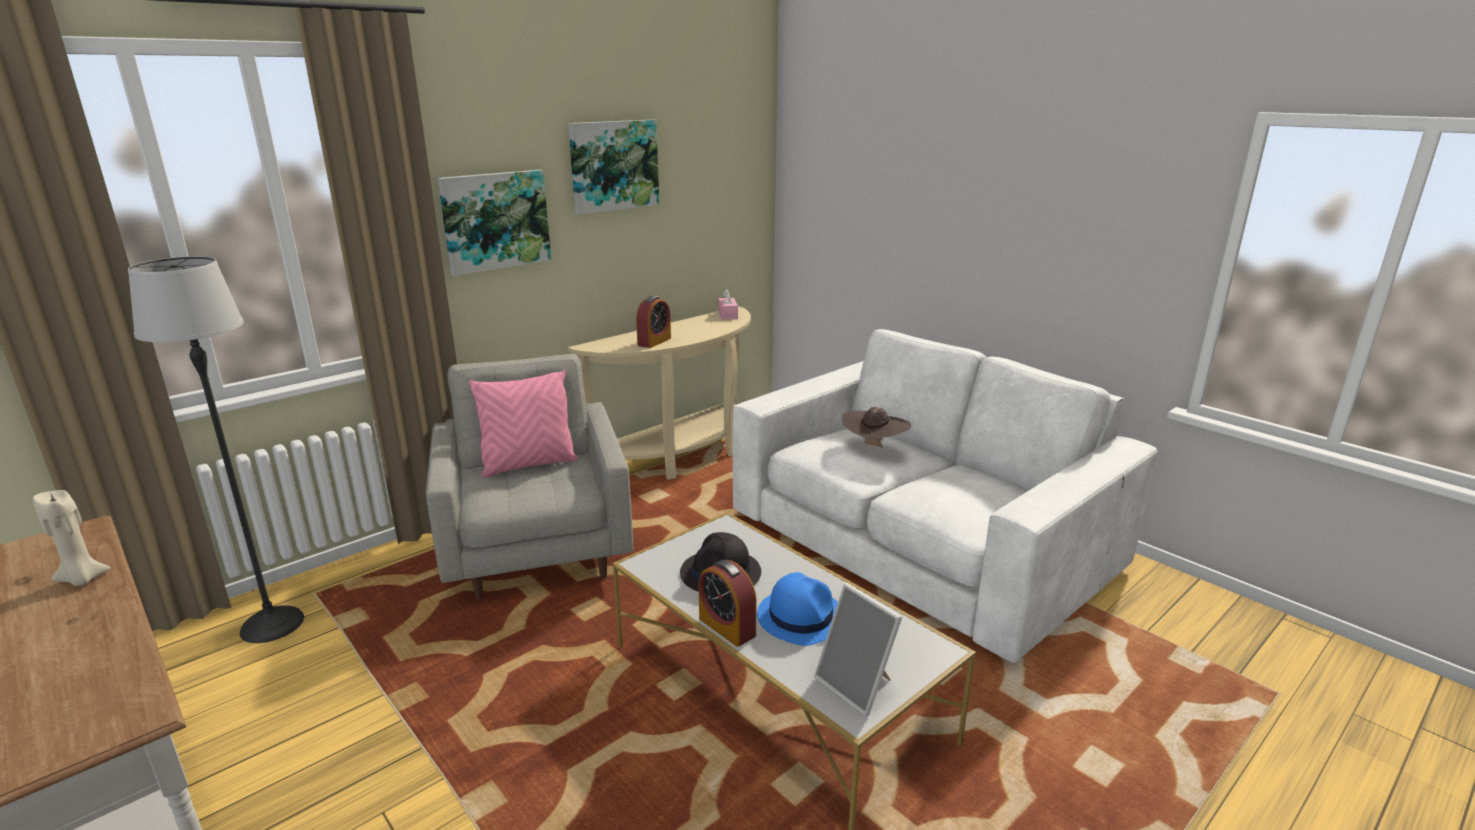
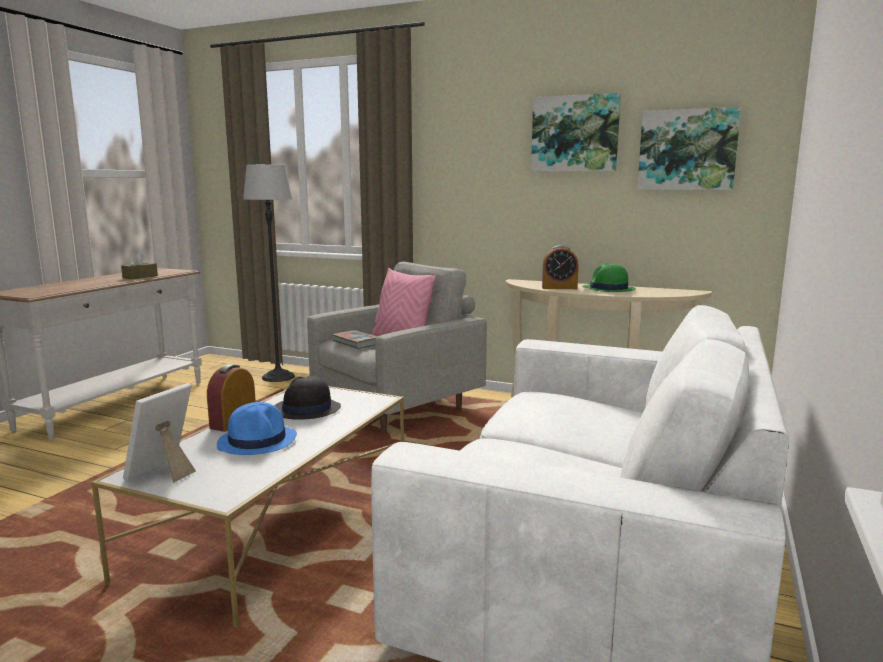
camera: 65 degrees right, 10 degrees down
(82, 579) = (140, 277): beige candle -> brown tissue box
(495, 221) = (467, 170): picture -> picture (687, 150)
(519, 494) = (357, 342): none -> book
(687, 329) = (608, 289): none -> green hat
(728, 315) = (676, 291): pink tissue box -> none
(874, 447) = (577, 413): brown hat -> none

